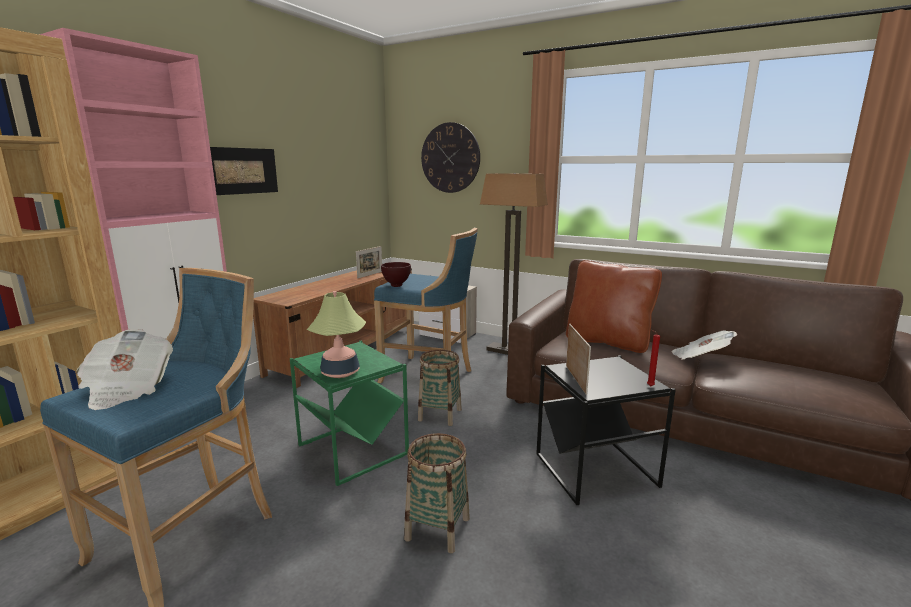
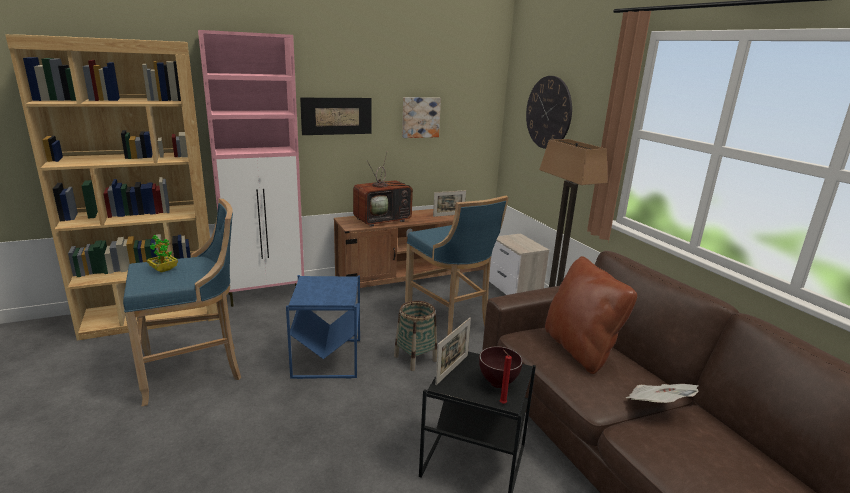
camera: 35 degrees right, 5 degrees up
(127, 389) = (163, 269): newspaper -> potted plant
(312, 290) = (383, 220): none -> television
(321, 172) = (420, 117): none -> picture
(340, 372) = (308, 297): table lamp -> none
(353, 449) = (328, 358): green side table -> blue side table
(396, 285) = (425, 235): brown bowl -> brown bowl (498, 383)
(438, 528) = (311, 437): basket -> none

